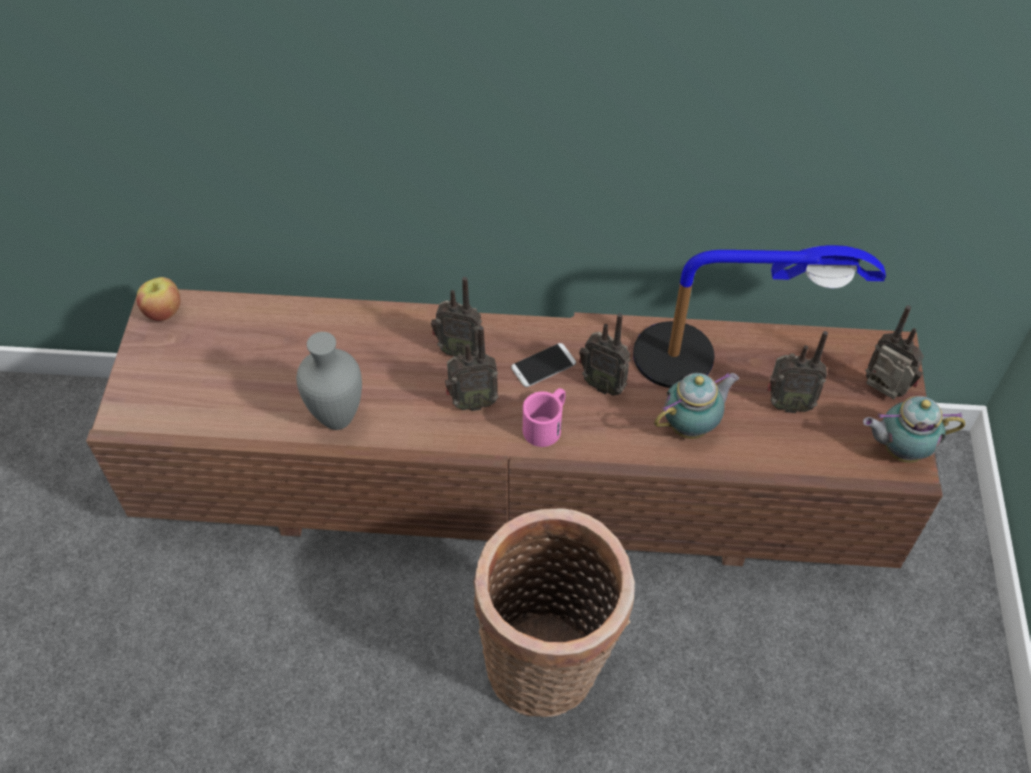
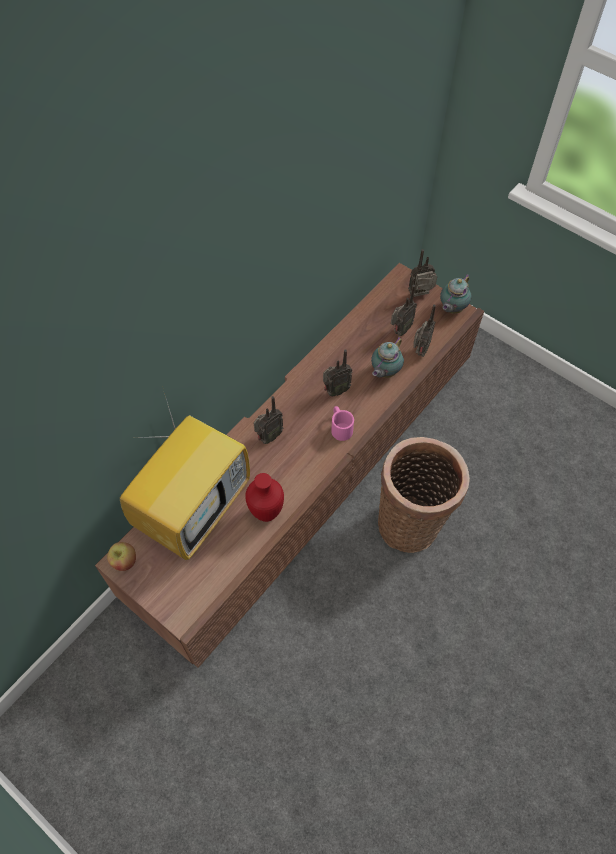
camera: 55 degrees left, 5 degrees up
(291, 334) = (194, 506): none -> television
(339, 417) = (266, 513): grey vase -> red vase
(471, 402) = (303, 450): radio -> radio (420, 351)
(543, 365) = (305, 408): phone -> none
(692, 426) = (384, 372): teapot -> teapot turned 150 degrees counterclockwise
(718, 357) = (356, 338): table lamp -> none

